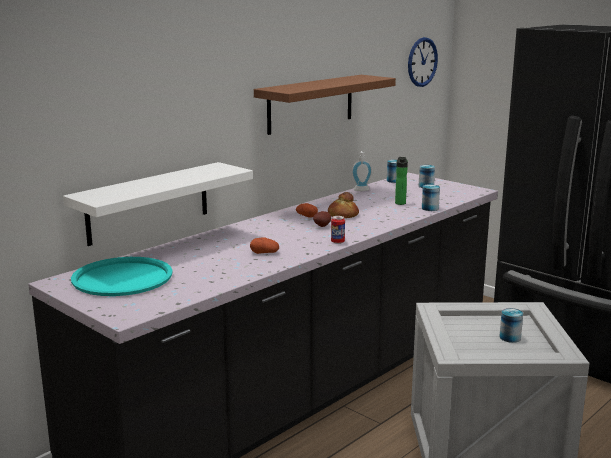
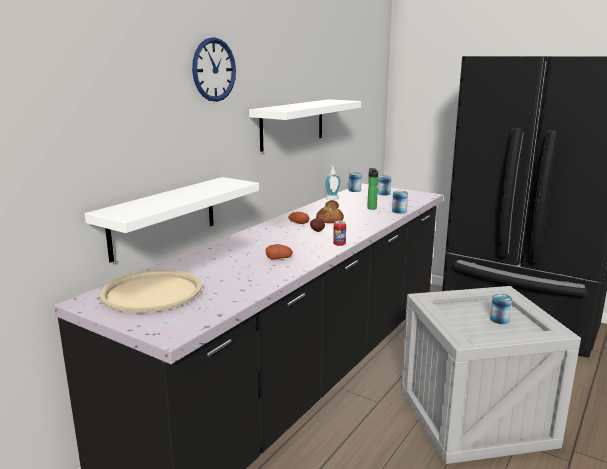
camera: 10 degrees left, 0 degrees up
(122, 278) = (151, 292): turquoise tray -> beige tray
(310, 103) = (292, 124): brown shelf -> white shelf
(422, 62) = (369, 90): wall clock -> wall clock (214, 70)

